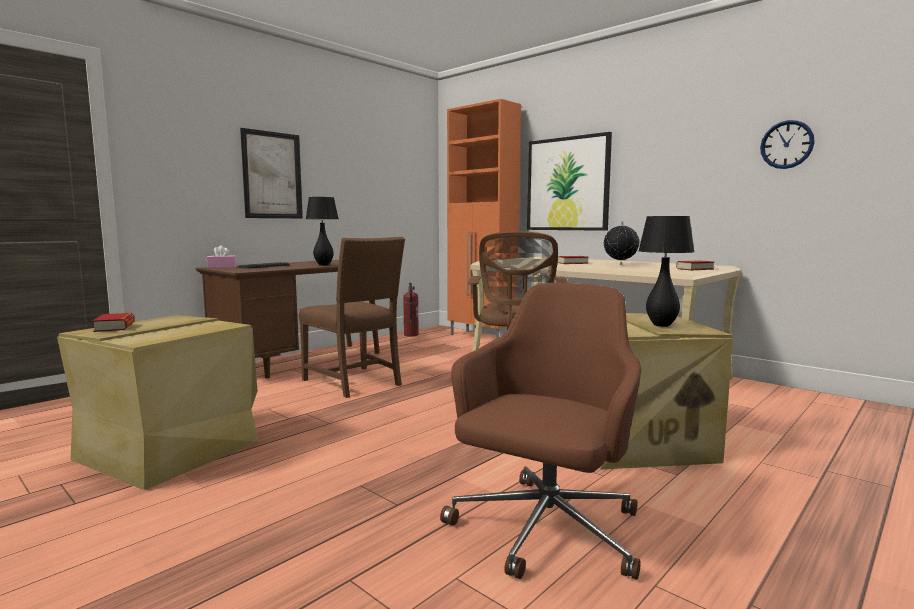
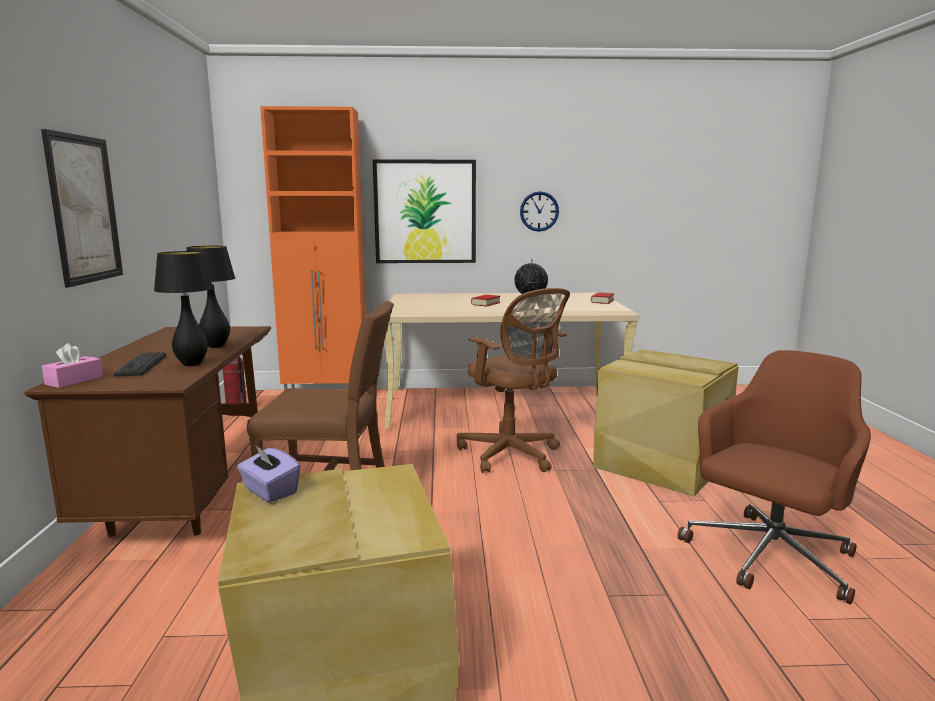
camera: 45 degrees left, 5 degrees up
(115, 327) = (277, 534): book -> none
(169, 318) = (269, 491): none -> purple tissue box
(545, 531) = (769, 558): brown office chair -> brown office chair turned 60 degrees clockwise
(661, 325) = (691, 364): black table lamp -> black table lamp (191, 364)
(786, 144) = (634, 189): wall clock -> wall clock (539, 211)

